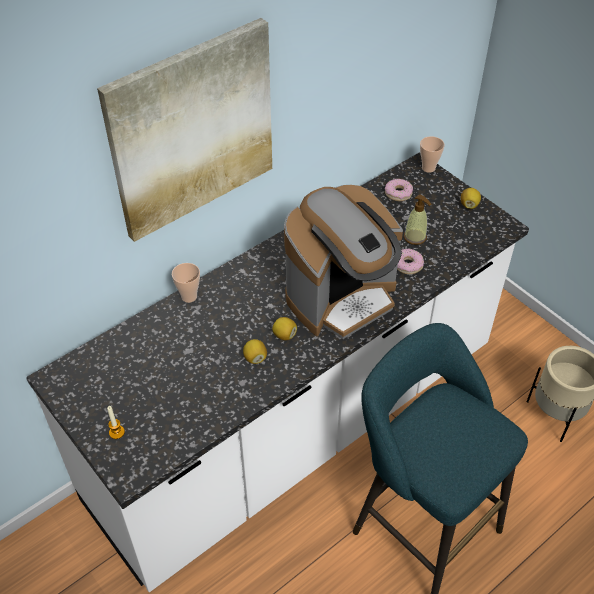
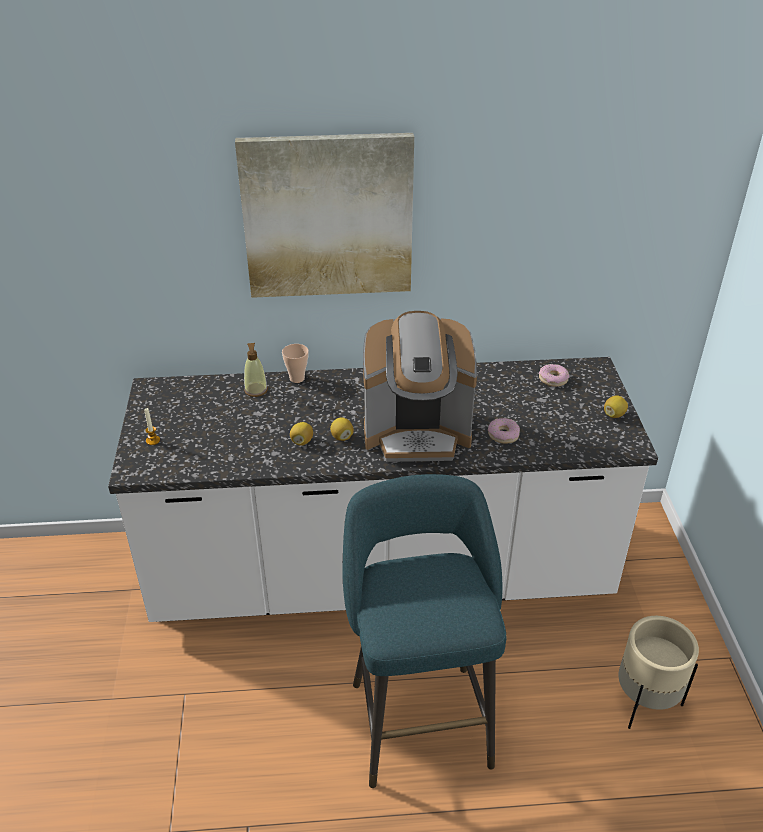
camera: 35 degrees right, 10 degrees down
(415, 237) = (533, 417): soap dispenser -> soap dispenser (256, 390)
(428, 168) = (604, 371): cup -> none

